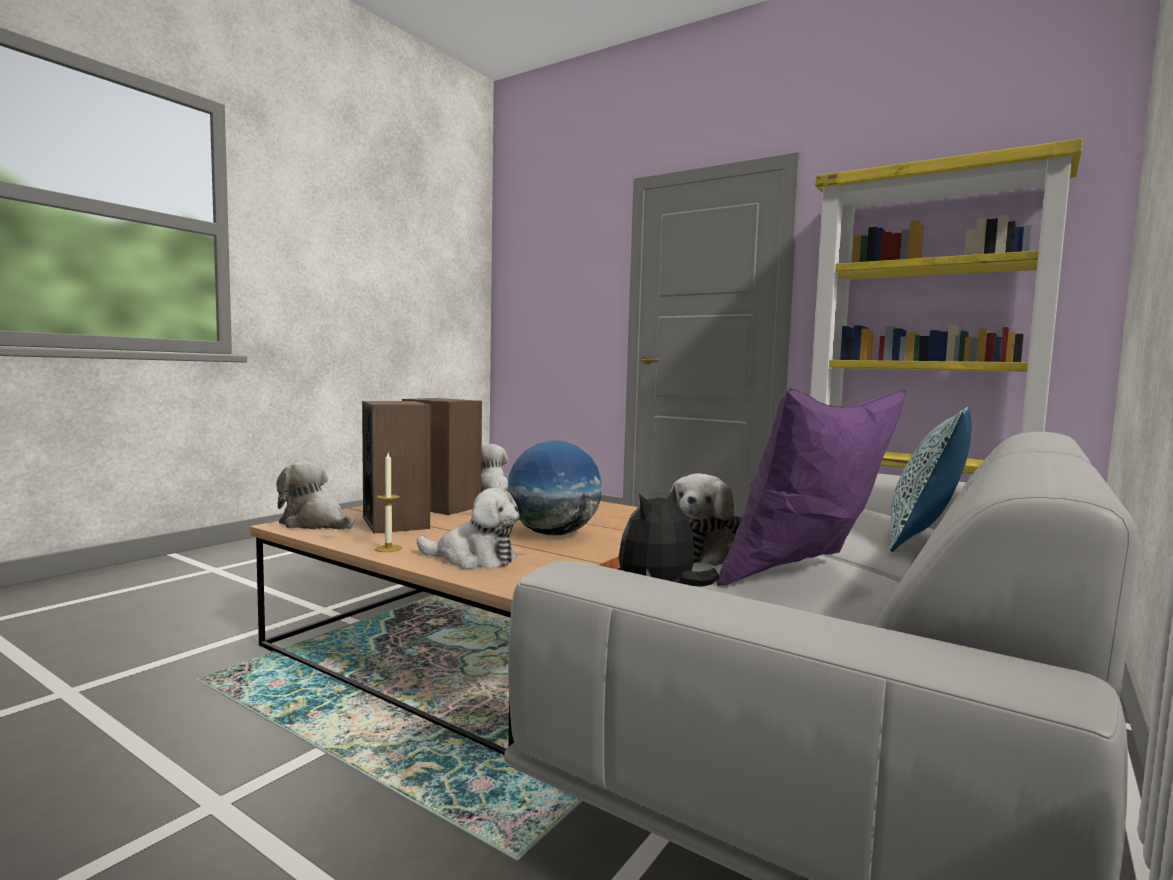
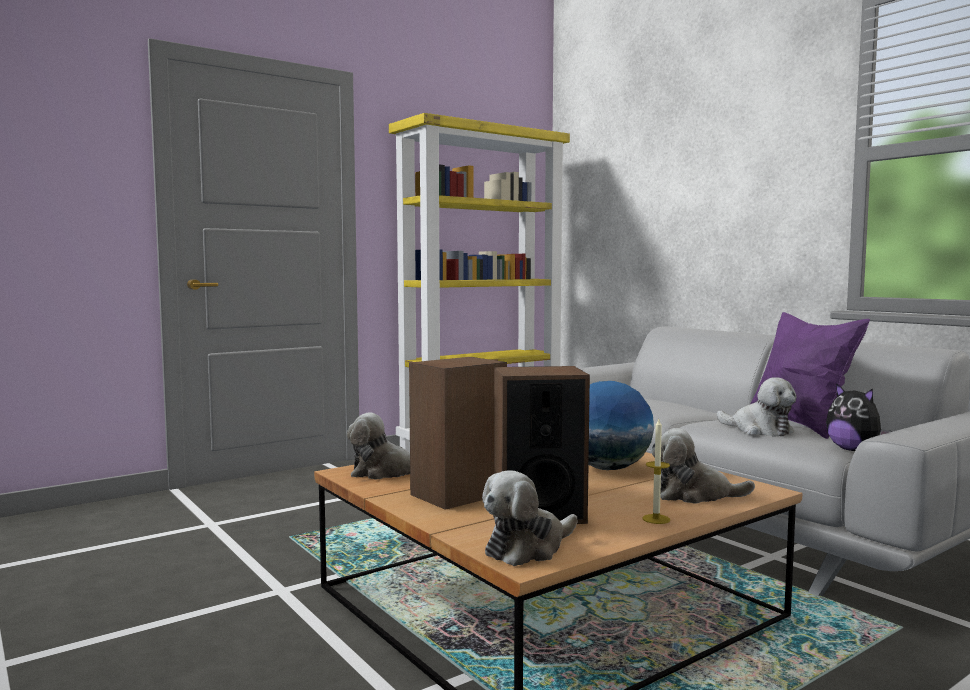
camera: 70 degrees left, 0 degrees up
(473, 559) = (694, 495): plush toy -> plush toy turned 120 degrees counterclockwise
(924, 540) = (681, 402): pillow -> none

